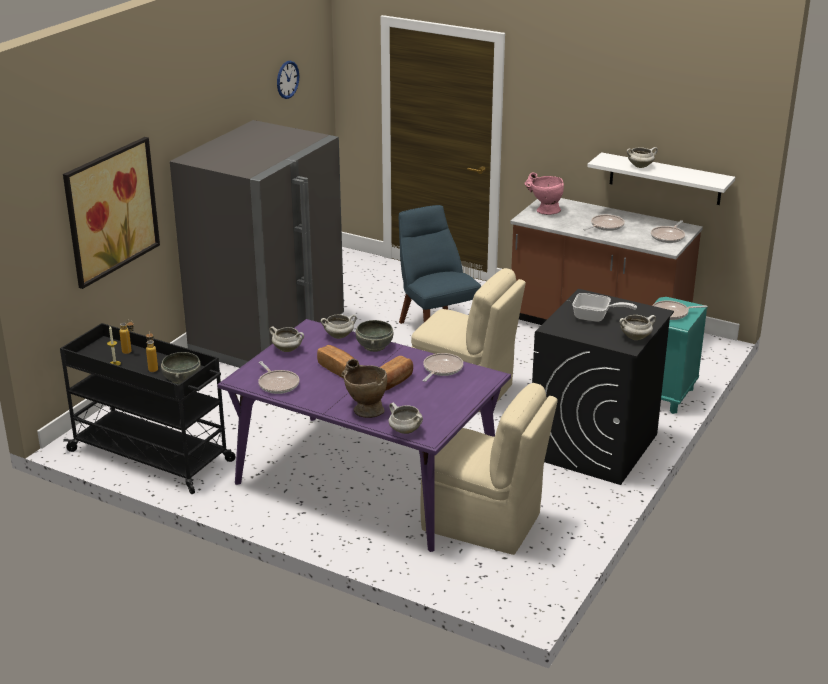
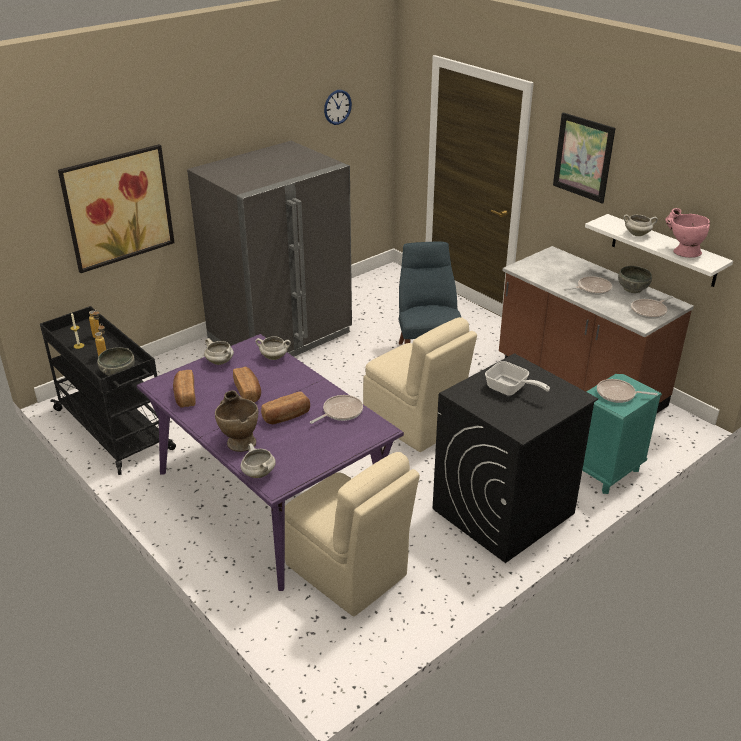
camera: 20 degrees right, 5 degrees up
(278, 384) = (185, 396): frying pan -> bread
(374, 346) = (297, 374): grey bowl -> grey bowl (632, 288)
(543, 211) = (541, 263): pink vase -> pink vase (681, 252)
(569, 100) = (583, 157): none -> picture
(636, 337) = (536, 422): white cooking pot -> none

